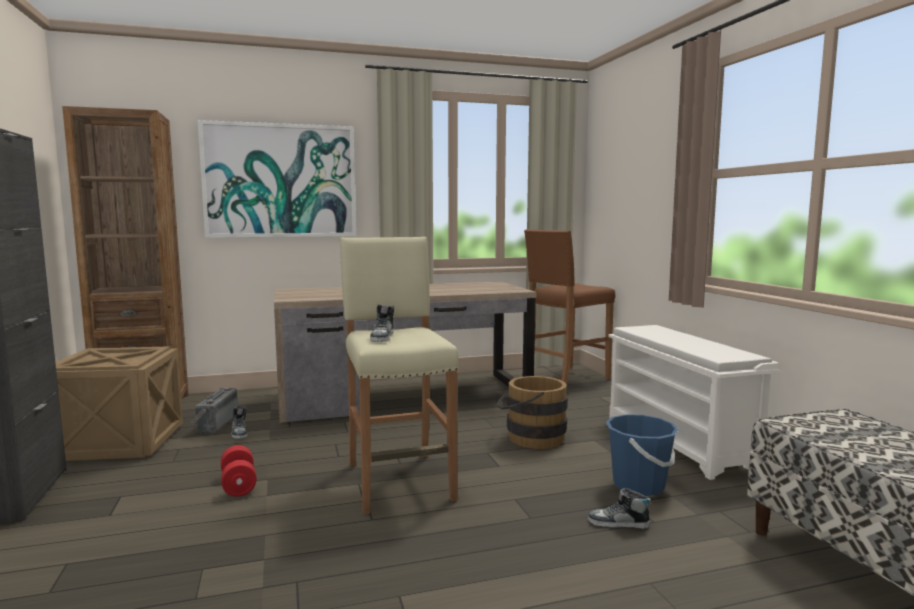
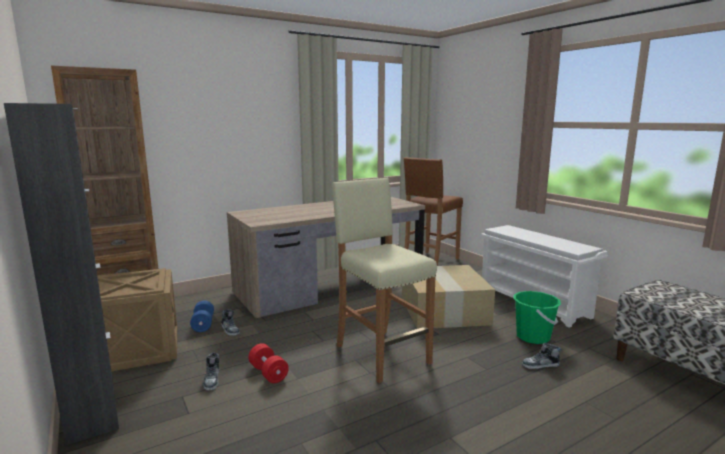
camera: 15 degrees left, 5 degrees up
(215, 423) = (203, 324): radio -> blue dumbbell
(280, 181) = (223, 124): picture -> none
(383, 337) = (380, 257): shoe -> shoe (212, 380)
(530, 438) = (442, 310): brown bucket -> cardboard box
(638, 485) = (533, 337): blue bucket -> green bucket

